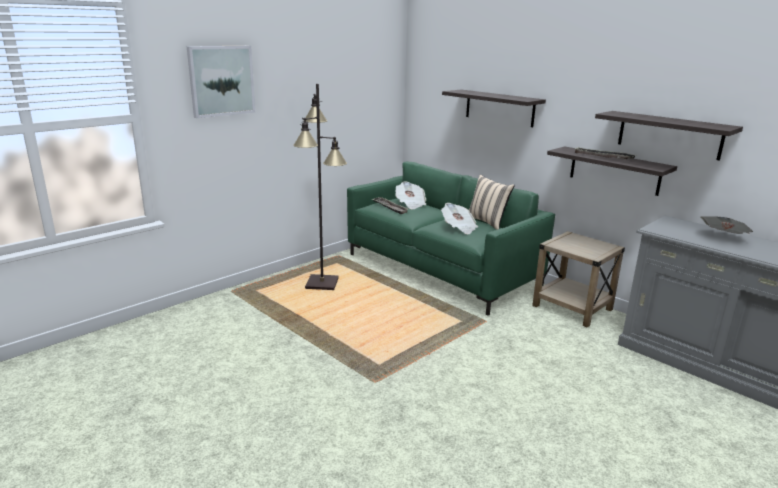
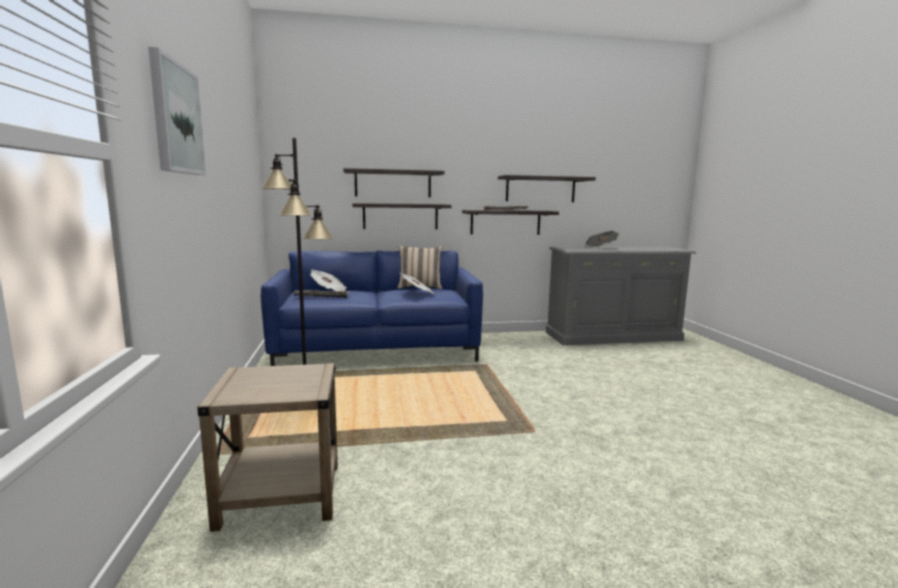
camera: 55 degrees left, 10 degrees down
(440, 269) = (376, 350): green sofa -> blue sofa
(503, 143) = (400, 216): none -> shelf
(572, 308) = (503, 338): beige side table -> beige side table (282, 495)

